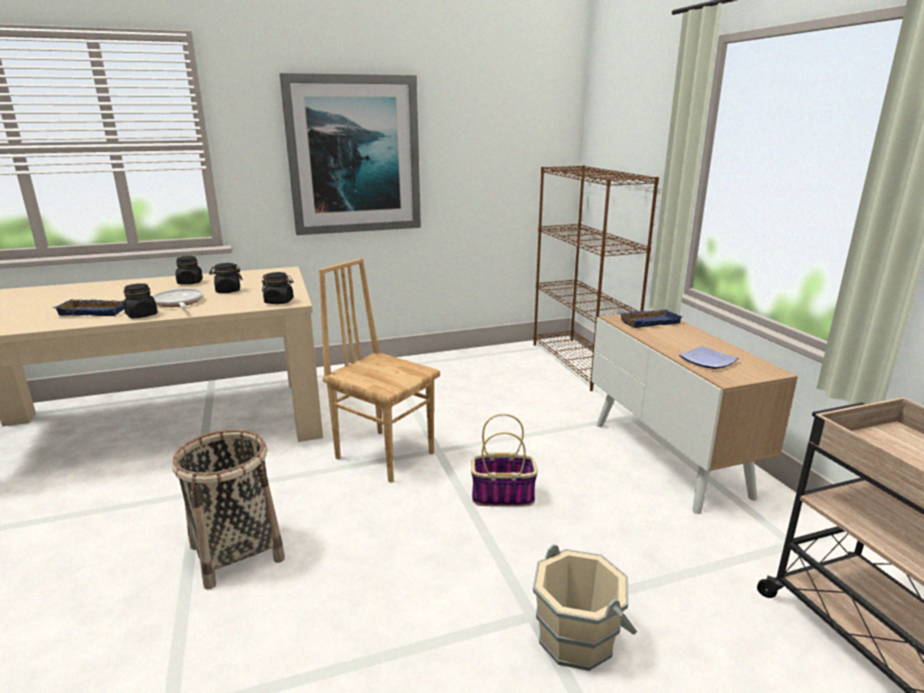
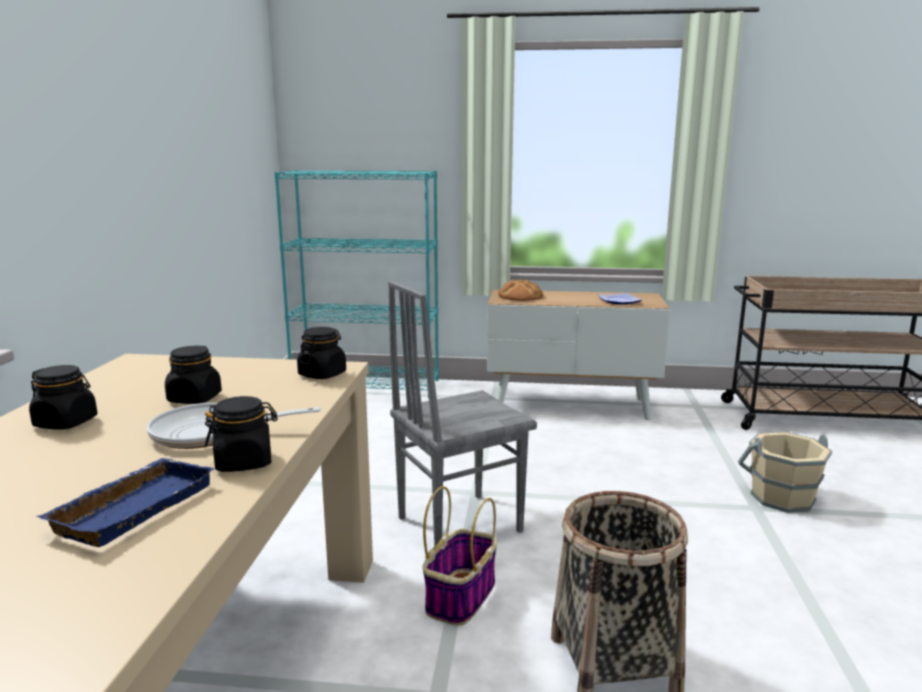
camera: 65 degrees left, 5 degrees down
(354, 155) = (126, 159): picture -> none
(385, 454) = (457, 524): brown chair -> grey chair
(503, 496) = (586, 479): basket -> basket (461, 596)
(581, 363) = (367, 386): brown bookcase -> turquoise bookcase
(649, 321) = (520, 296): blue tray -> bread

